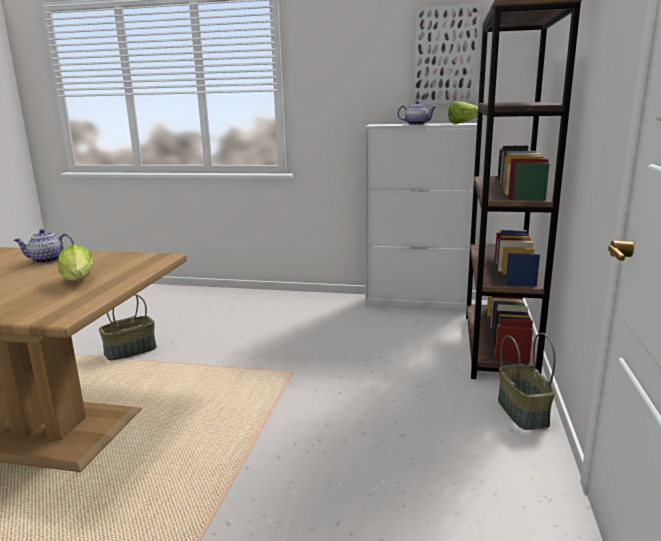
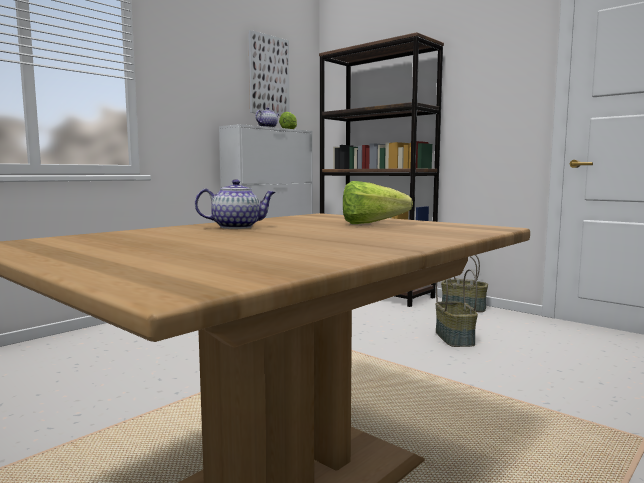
camera: 60 degrees left, 10 degrees down
(46, 260) = (237, 227): teapot -> teapot turned 120 degrees counterclockwise
(130, 351) = (140, 404): basket -> basket (455, 338)

